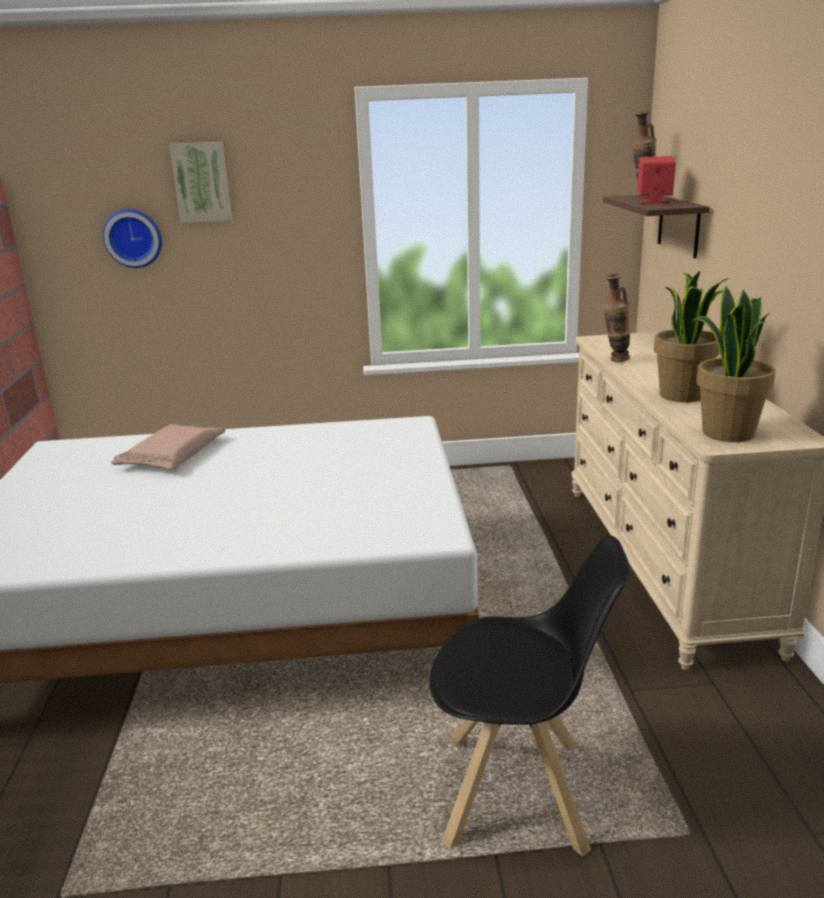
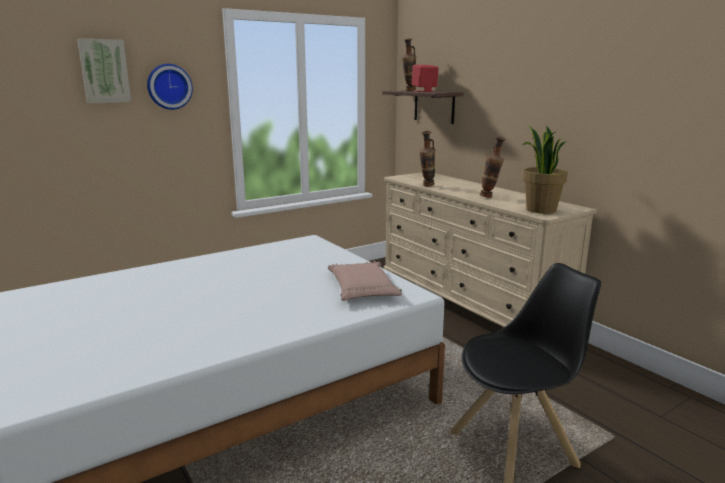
camera: 30 degrees left, 5 degrees down
(134, 238) = (41, 115): wall clock -> wall clock (169, 86)
(172, 454) = (145, 282): beige pillow -> beige pillow (362, 287)
(683, 395) = (490, 197): potted plant -> vase

